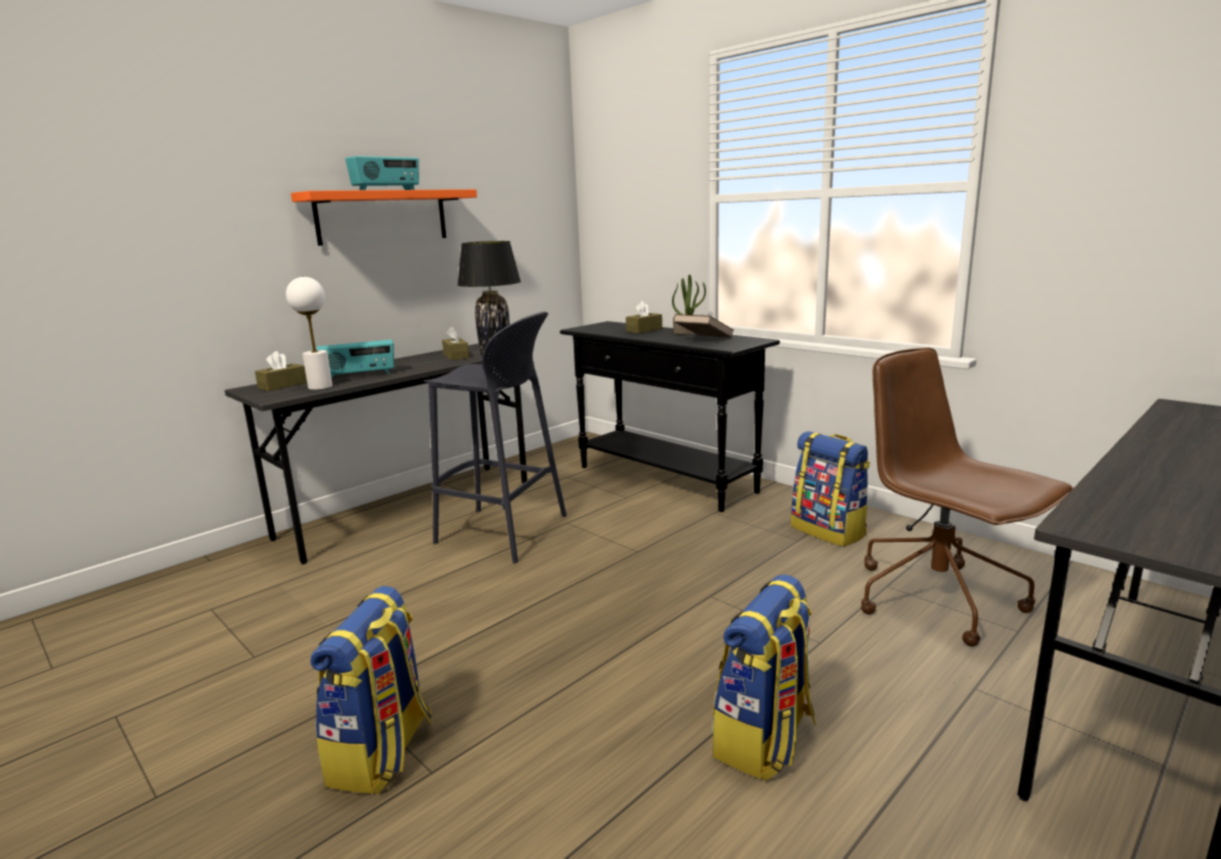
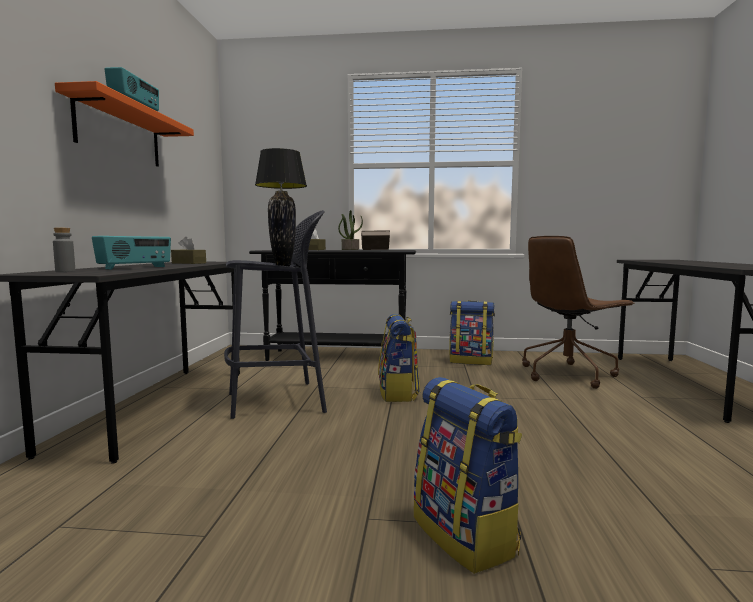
camera: 40 degrees left, 10 degrees down
(282, 385) = (65, 271): brown tissue box -> grey bottle
(320, 387) = (121, 270): white table lamp -> none
(765, 740) = (623, 439): backpack -> backpack (398, 393)
(943, 603) = (570, 374): brown office chair -> brown office chair turned 45 degrees counterclockwise

